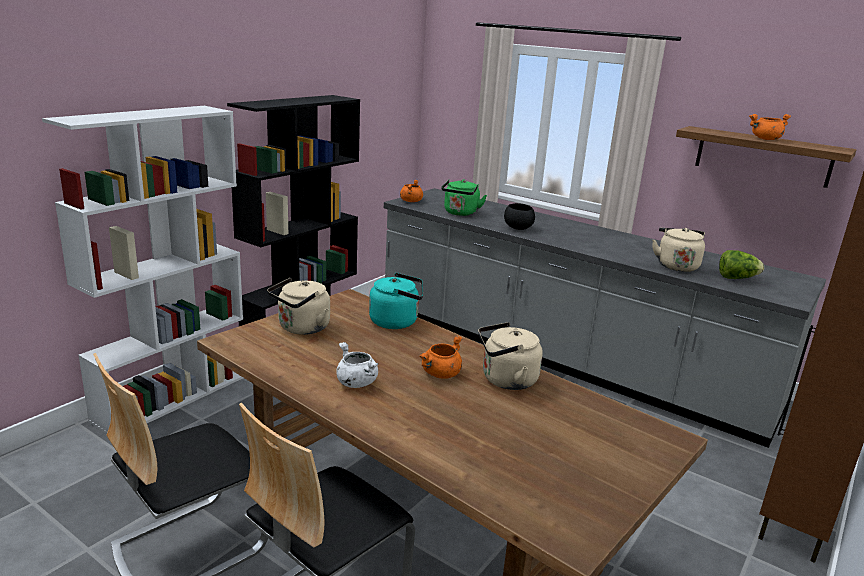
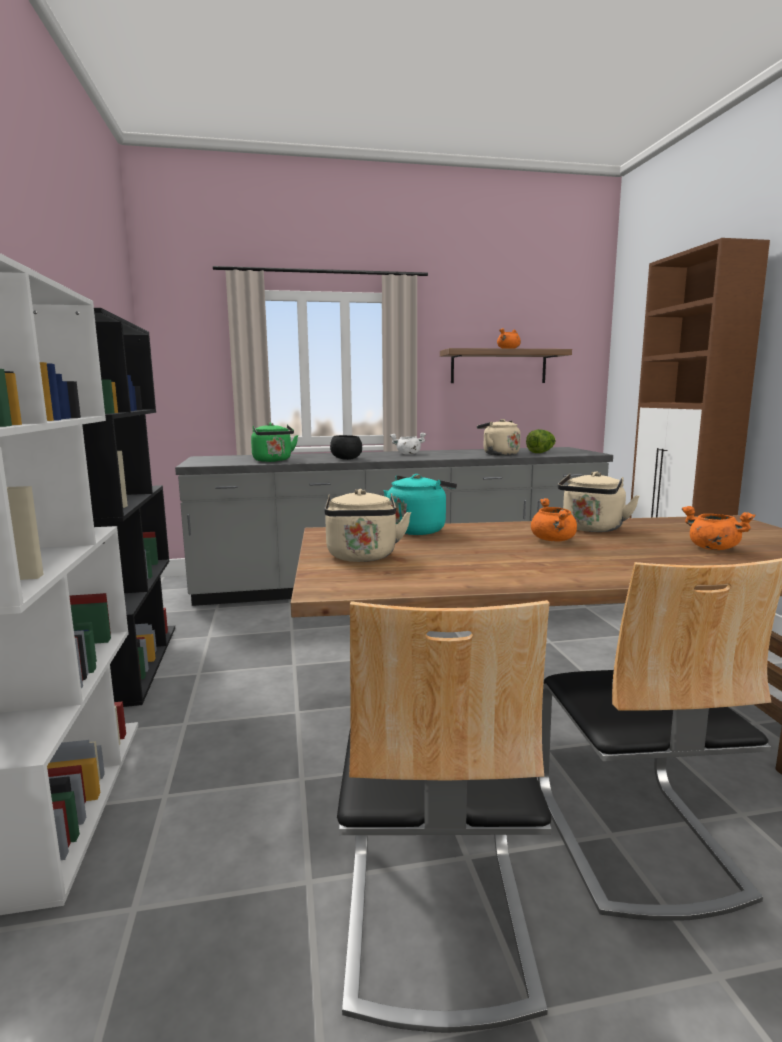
camera: 45 degrees left, 10 degrees down
(355, 383) = (531, 565): white cooking pot -> white cooking pot (408, 454)
(411, 201) = (201, 463): orange cooking pot -> orange cooking pot (712, 548)

